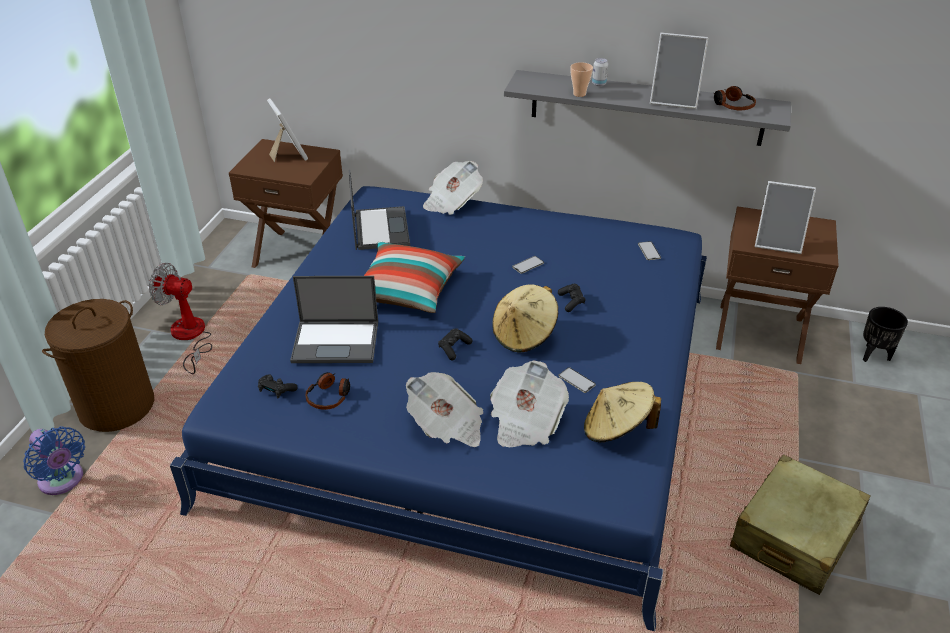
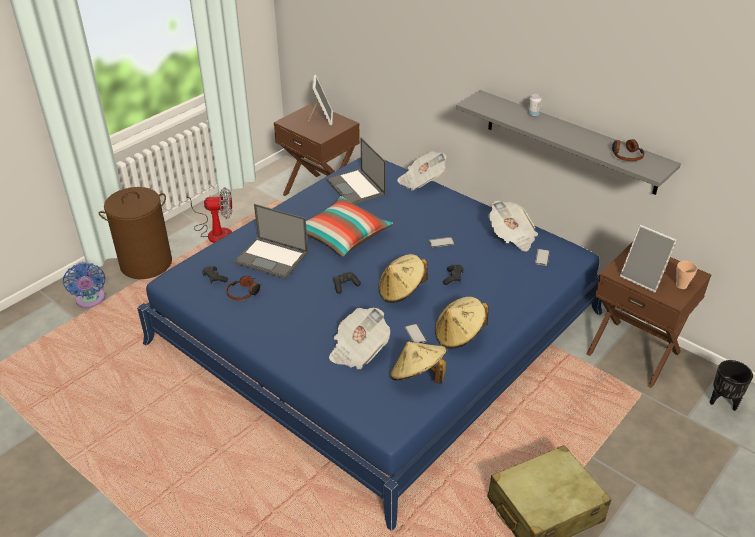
camera: 25 degrees right, 0 degrees up
(190, 337) = (215, 232): fan -> fan turned 135 degrees clockwise
(380, 228) = (356, 187): laptop -> laptop turned 135 degrees clockwise
(447, 426) = (304, 335): newspaper -> newspaper (512, 237)
(579, 94) = (510, 119): cup -> cup (681, 285)
(625, 366) = (459, 335): none -> beige hat
(674, 100) = (582, 140): picture frame -> none

